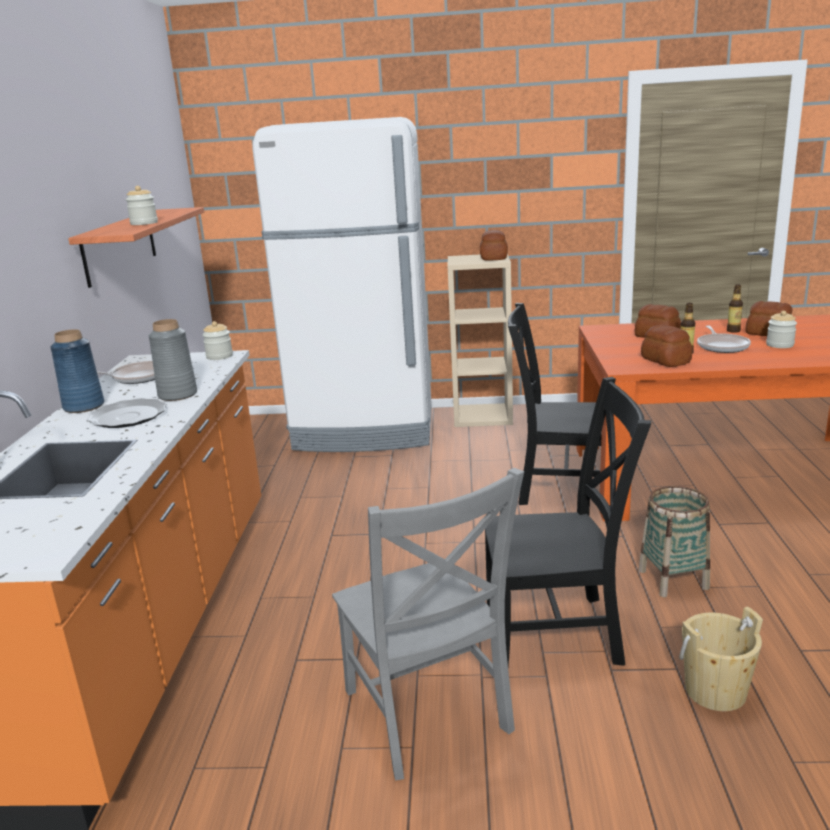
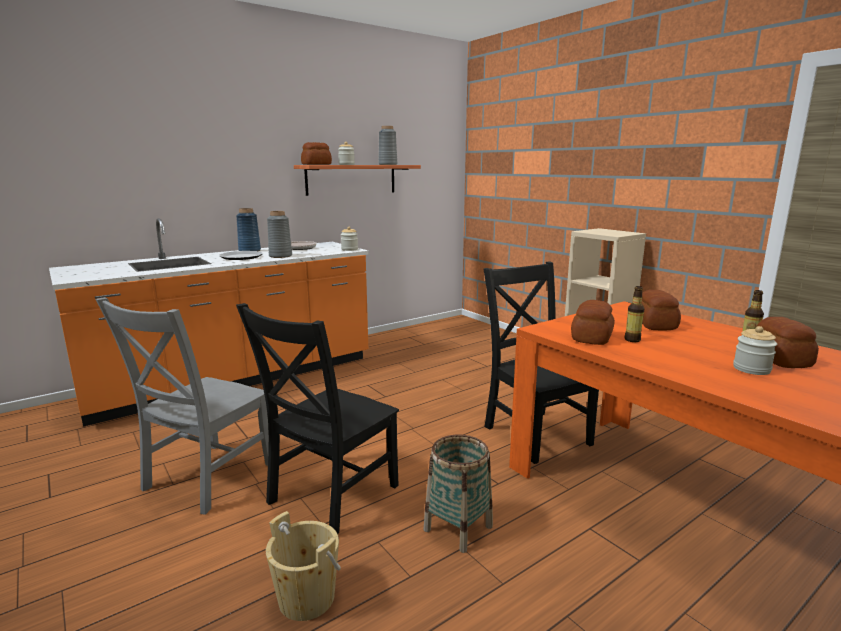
camera: 50 degrees right, 5 degrees down
(160, 213) = (388, 164): none -> grey vase
(365, 430) = (505, 348): white fridge -> none
(494, 257) = (620, 233): bread -> bread (317, 164)
(559, 633) = (329, 496): black chair -> black chair turned 75 degrees clockwise
(722, 346) = (683, 349): frying pan -> none

